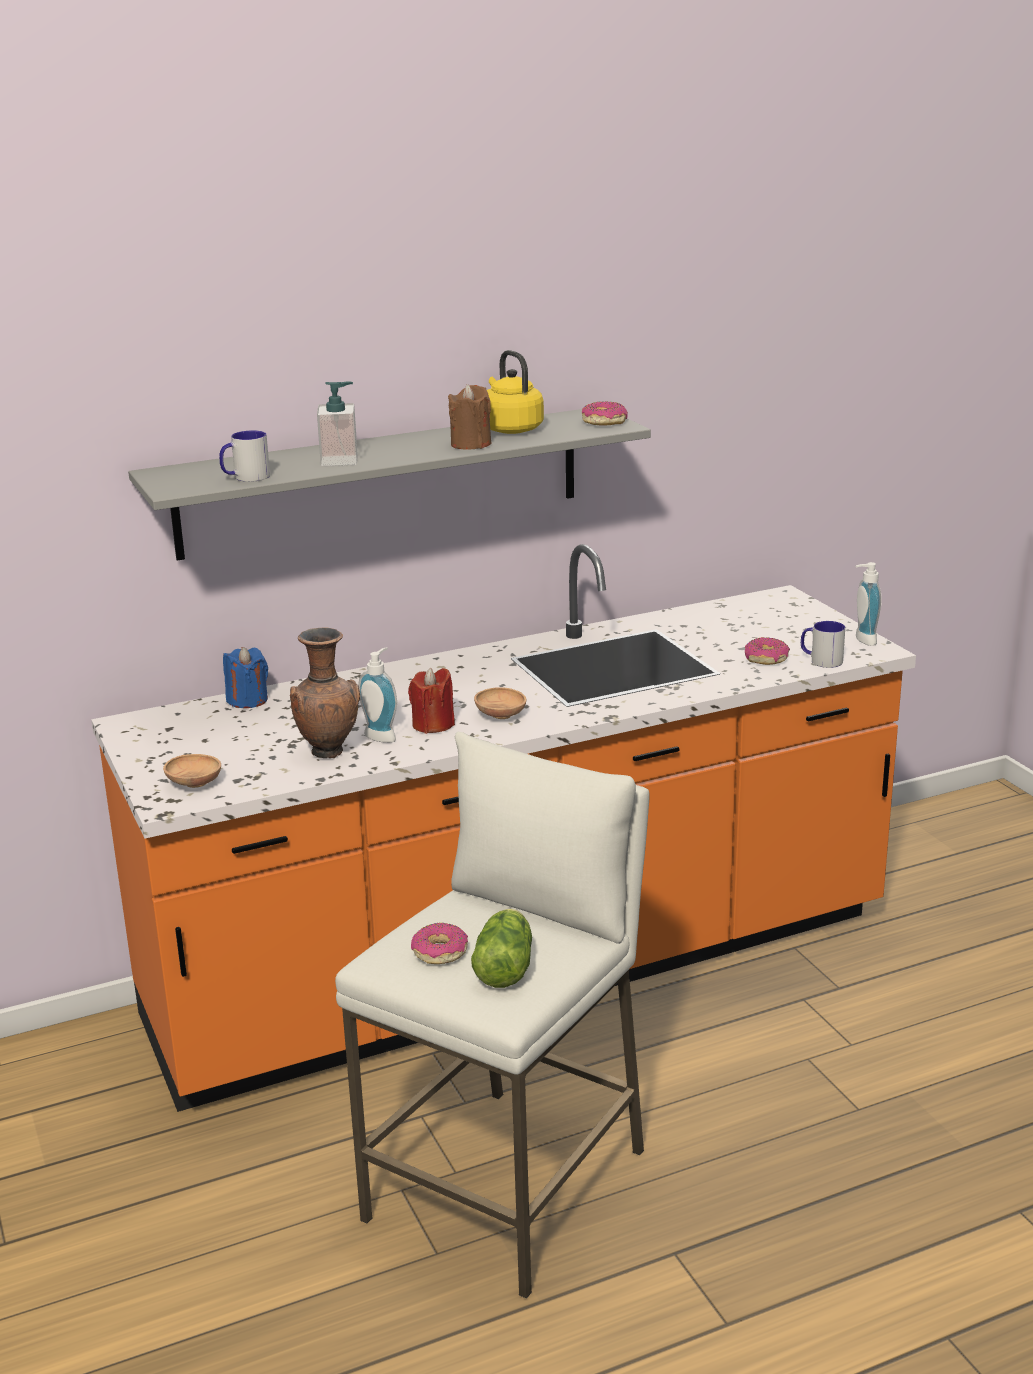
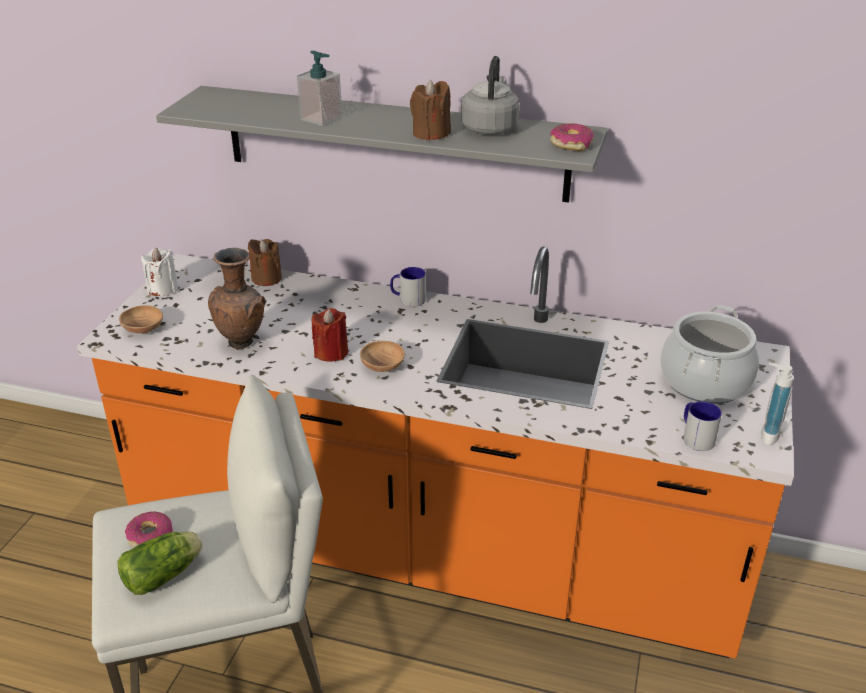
camera: 40 degrees right, 10 degrees up
(143, 748) = (163, 289): none -> white candle
(245, 477) = (239, 114): mug -> mug (408, 299)
(247, 700) = (266, 278): blue candle -> brown candle
(383, 735) = (290, 346): soap dispenser -> none
(510, 429) = (490, 128): yellow kettle -> grey kettle
(766, 659) = (651, 412): donut -> none
(771, 626) = (705, 381): none -> cooking pot

